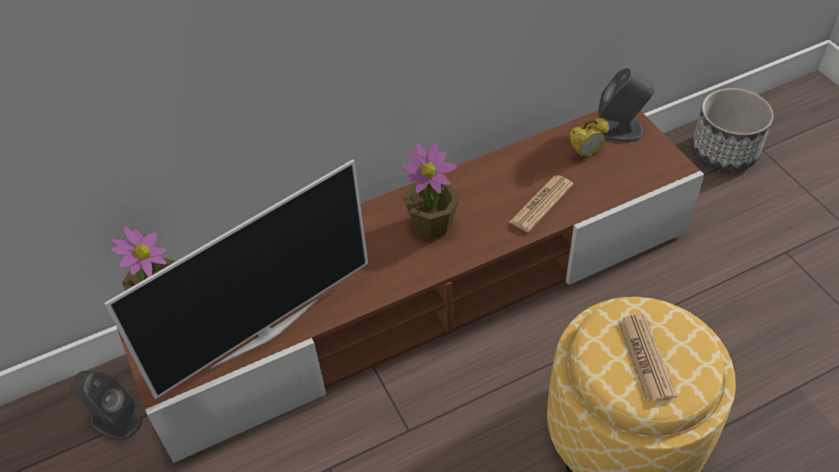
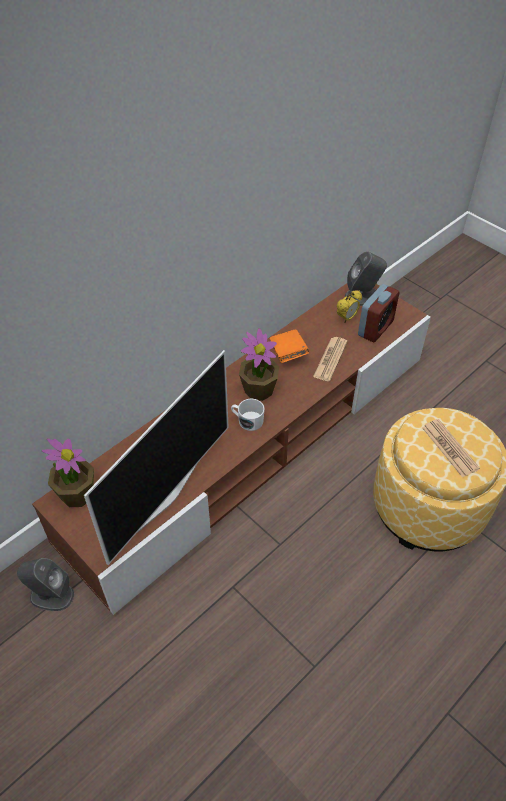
camera: 20 degrees left, 0 degrees up
(401, 260) = (247, 420): none -> white mug
(489, 185) = (288, 353): none -> orange book
(619, 175) = (375, 328): none -> alarm clock
(724, 151) = (422, 300): planter -> none

